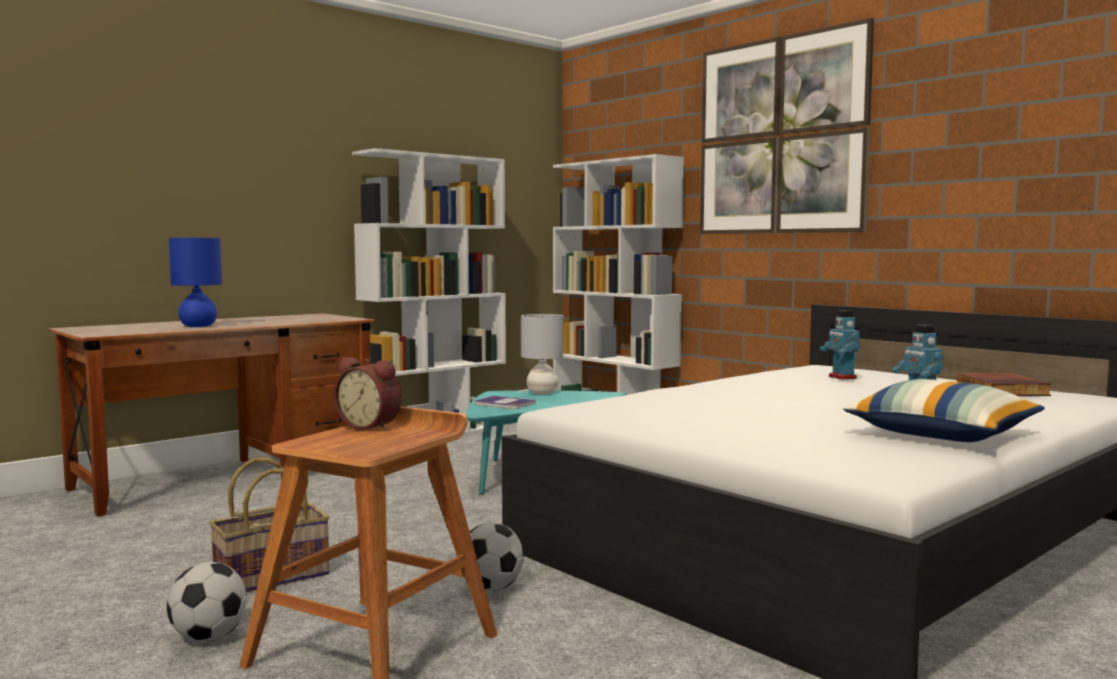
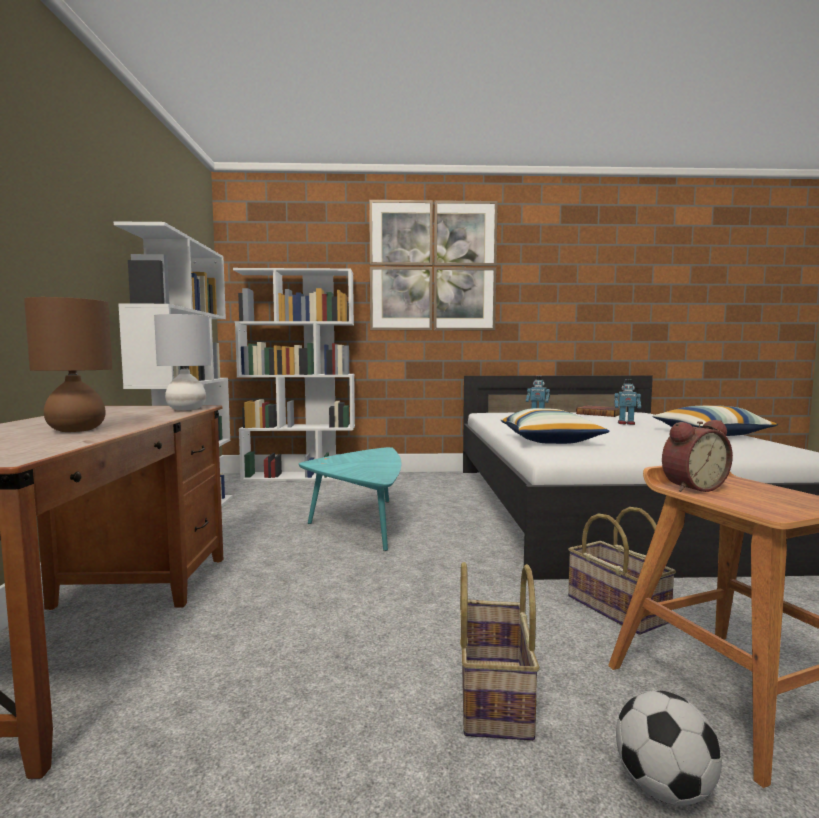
camera: 50 degrees left, 0 degrees up
(198, 326) = (77, 430): blue table lamp -> brown table lamp
(491, 588) = (615, 609): football -> basket
(504, 404) = (360, 469): book -> none
(542, 393) = (344, 457): grey table lamp -> grey table lamp (185, 409)
(659, 400) = (550, 441): none -> pillow

